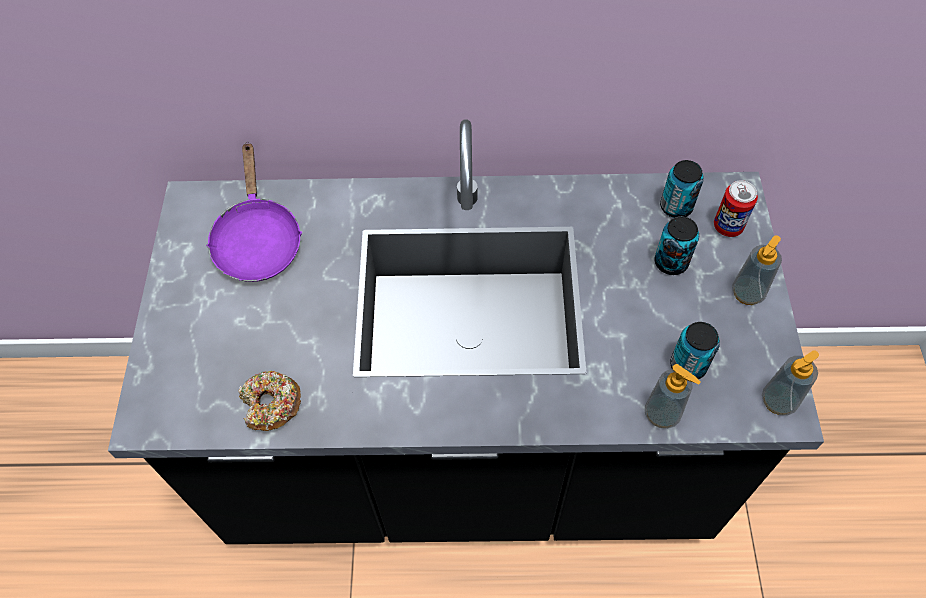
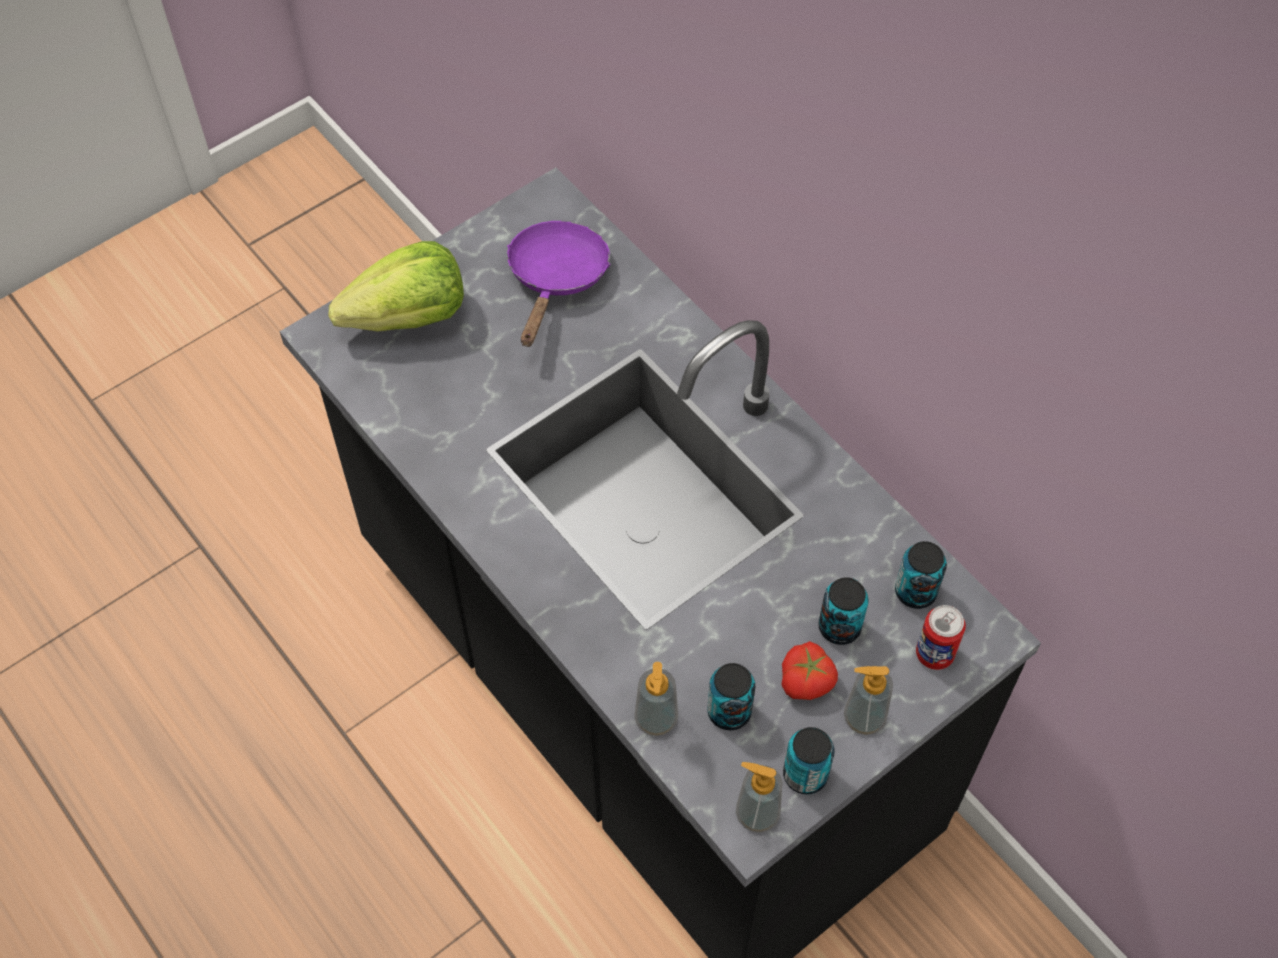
camera: 50 degrees right, 0 degrees up
(192, 351) = (409, 317): none -> lettuce
(257, 240) = (556, 279): purple frying pan -> purple frying pan turned 150 degrees clockwise
(271, 405) = (409, 411): donut -> none
(697, 305) = (807, 680): none -> tomato
(767, 353) = (805, 774): none -> can

